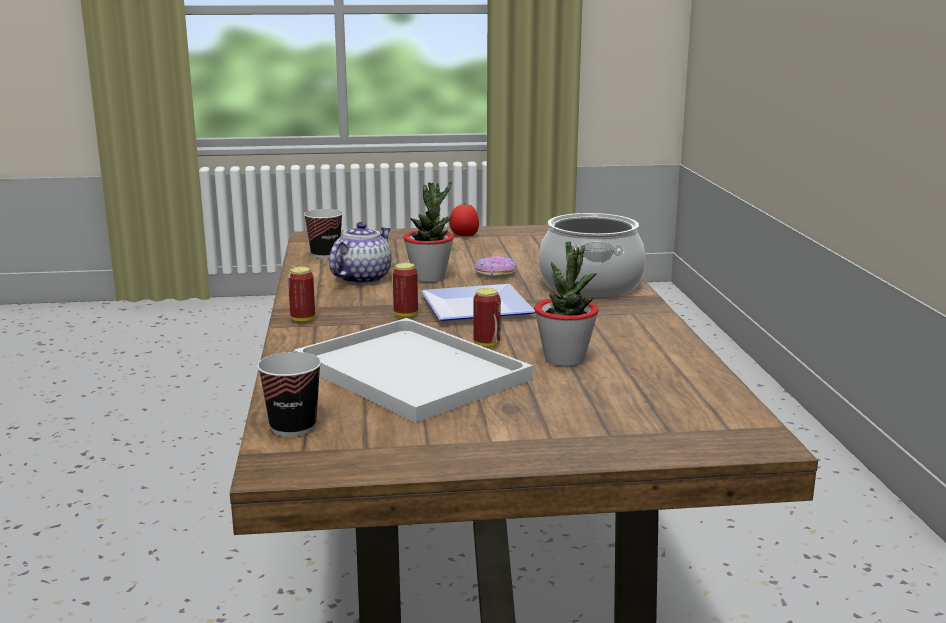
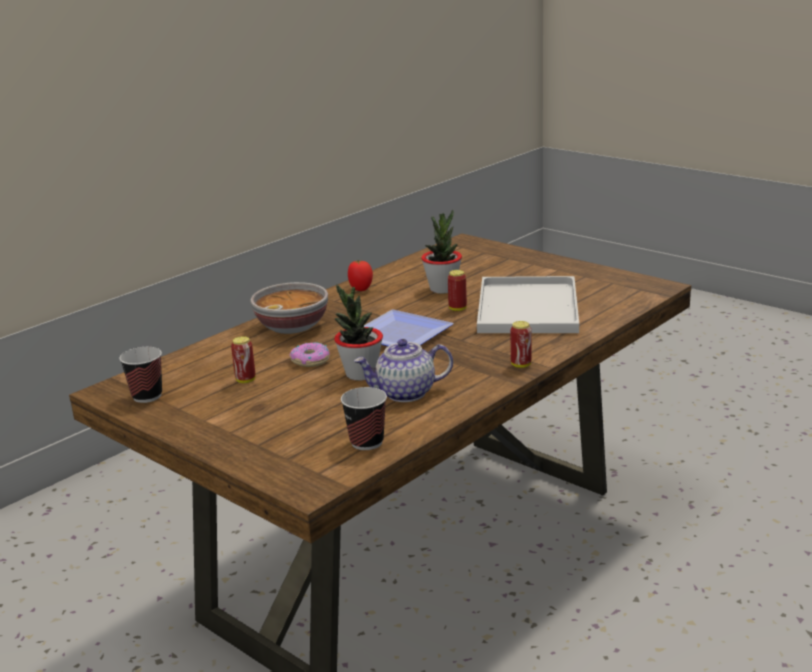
camera: 130 degrees left, 5 degrees up
(293, 427) = (631, 299): cup -> cup (147, 396)
(405, 315) = (452, 345): can -> can (245, 380)
(464, 236) = (202, 420): tomato -> tomato (361, 289)
(591, 286) = (292, 326): cooking pot -> bowl

